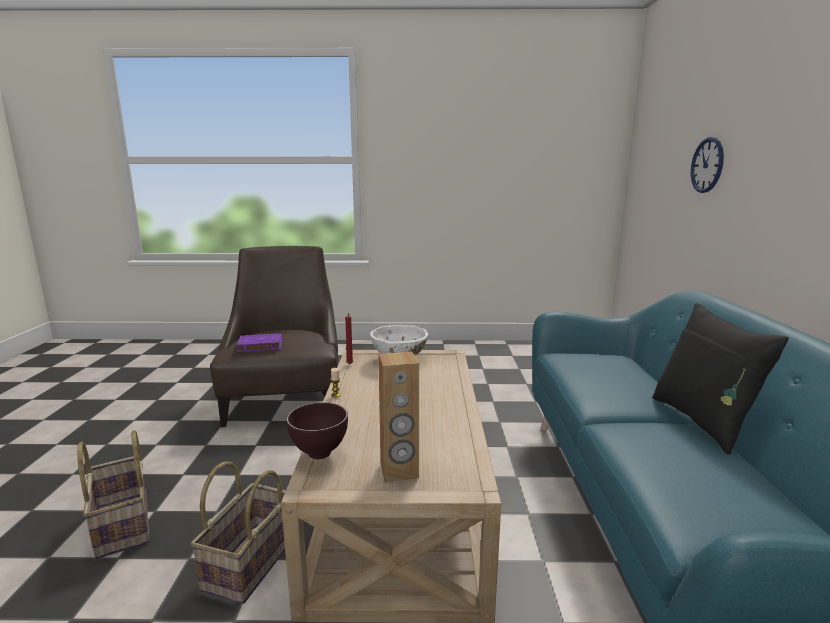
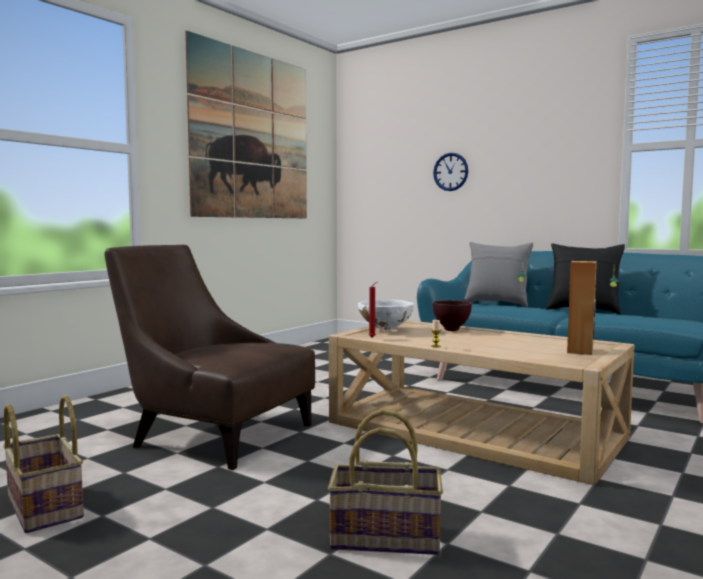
camera: 55 degrees left, 10 degrees down
(249, 561) = (510, 489): basket -> basket (42, 508)
(260, 346) = (239, 354): purple book -> none
(319, 453) = (538, 358): brown bowl -> brown bowl (450, 330)
(491, 132) = (252, 136): none -> picture
(639, 366) = (496, 304): none -> grey pillow

